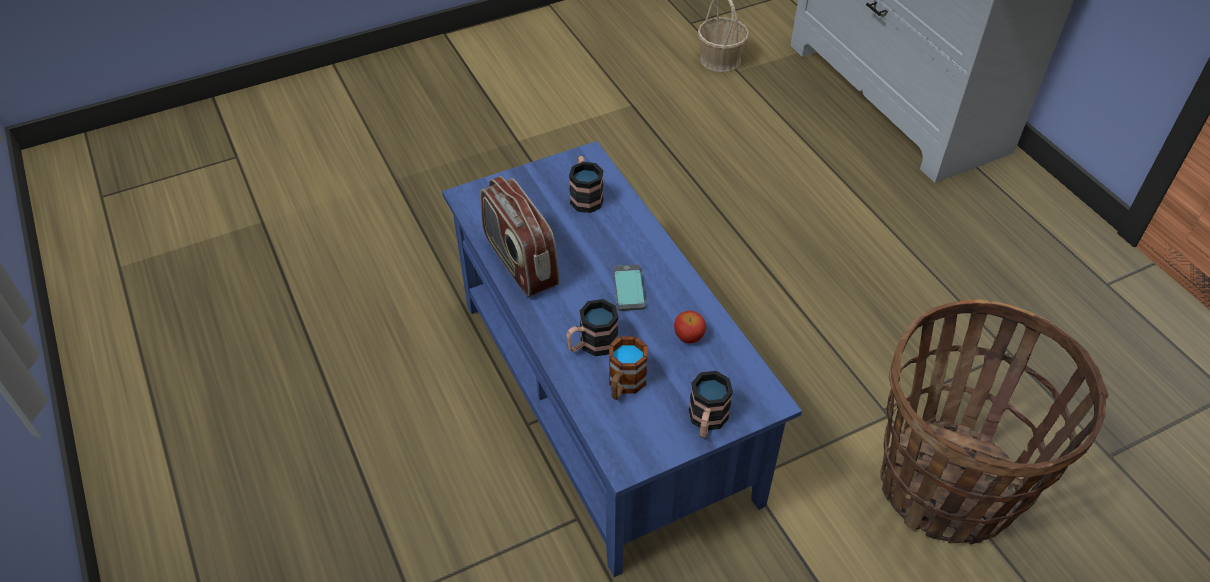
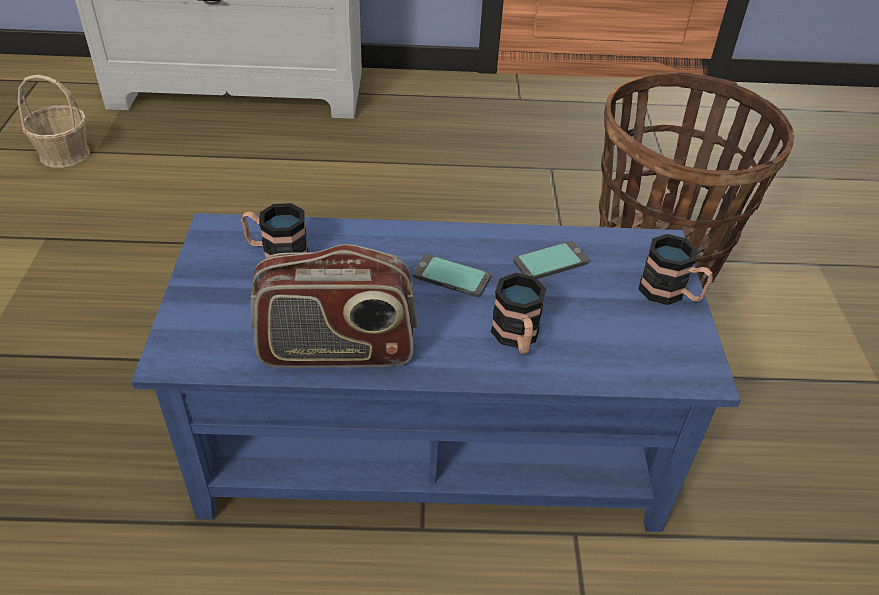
camera: 65 degrees left, 5 degrees down
(624, 385) = (591, 334): mug -> none
(688, 337) = (550, 262): apple -> phone

